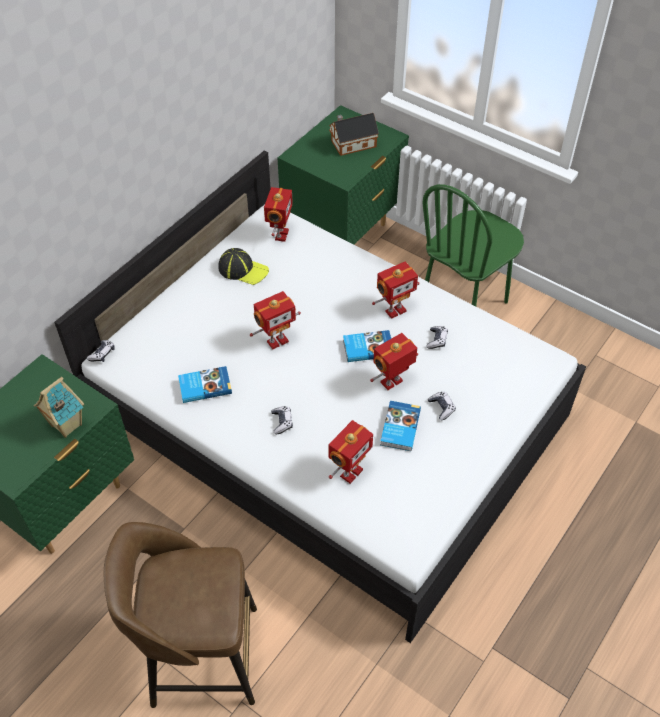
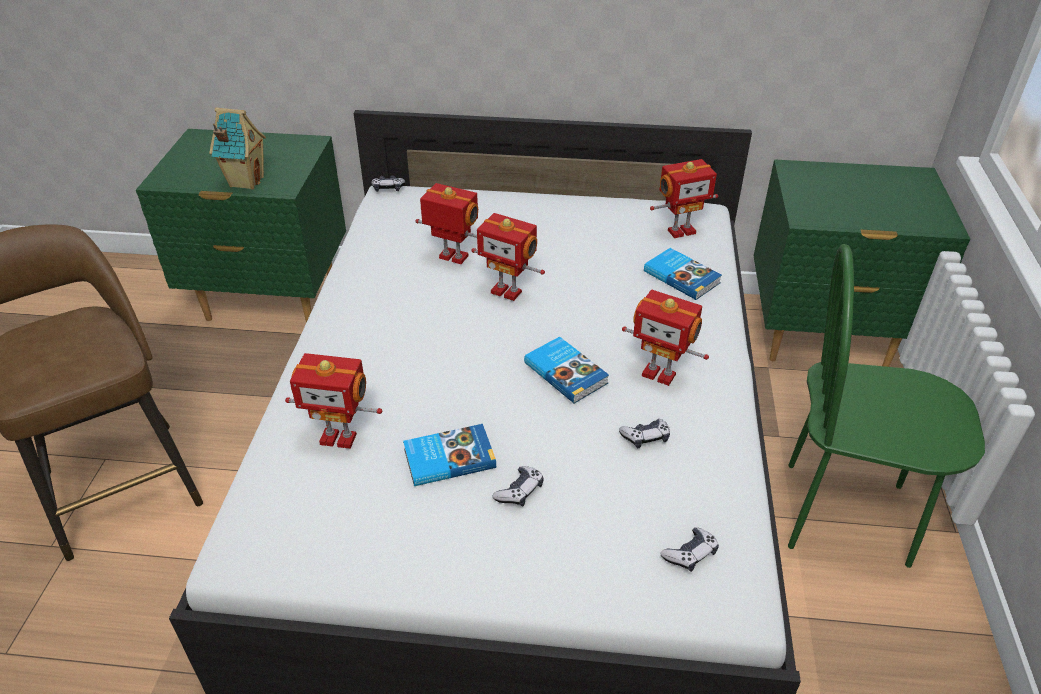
camera: 60 degrees right, 10 degrees down
(204, 386) = (393, 266): book -> book (682, 276)
(243, 270) = (595, 227): cap -> none
(282, 422) = (383, 345): game controller -> game controller (690, 554)
(351, 144) = (879, 200): toy house -> none
(392, 382) = (524, 420): toy robot -> toy robot (452, 258)

